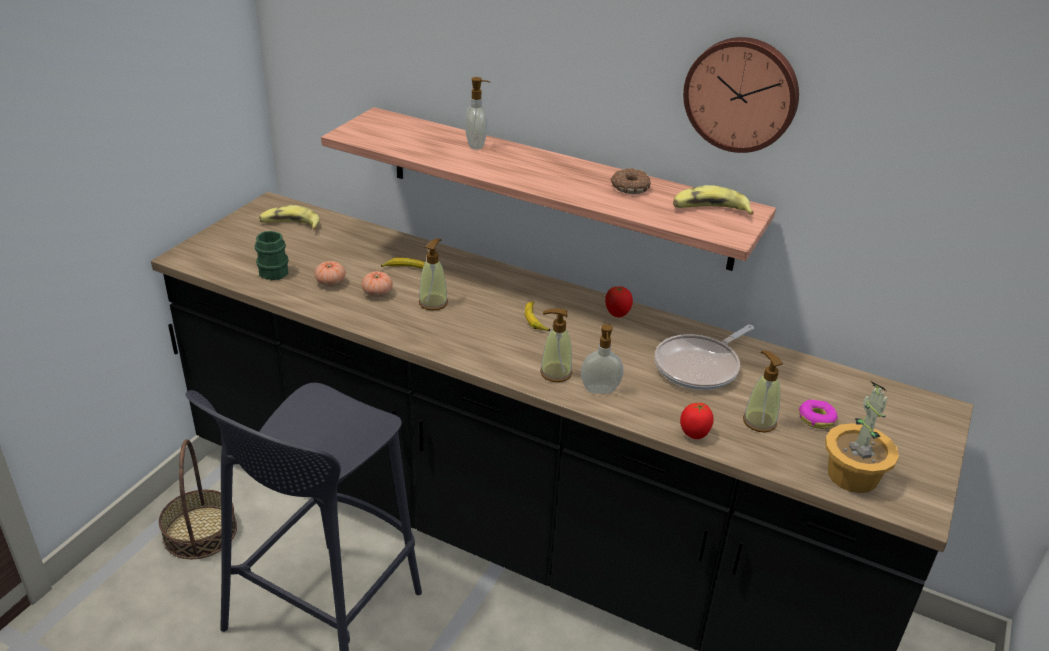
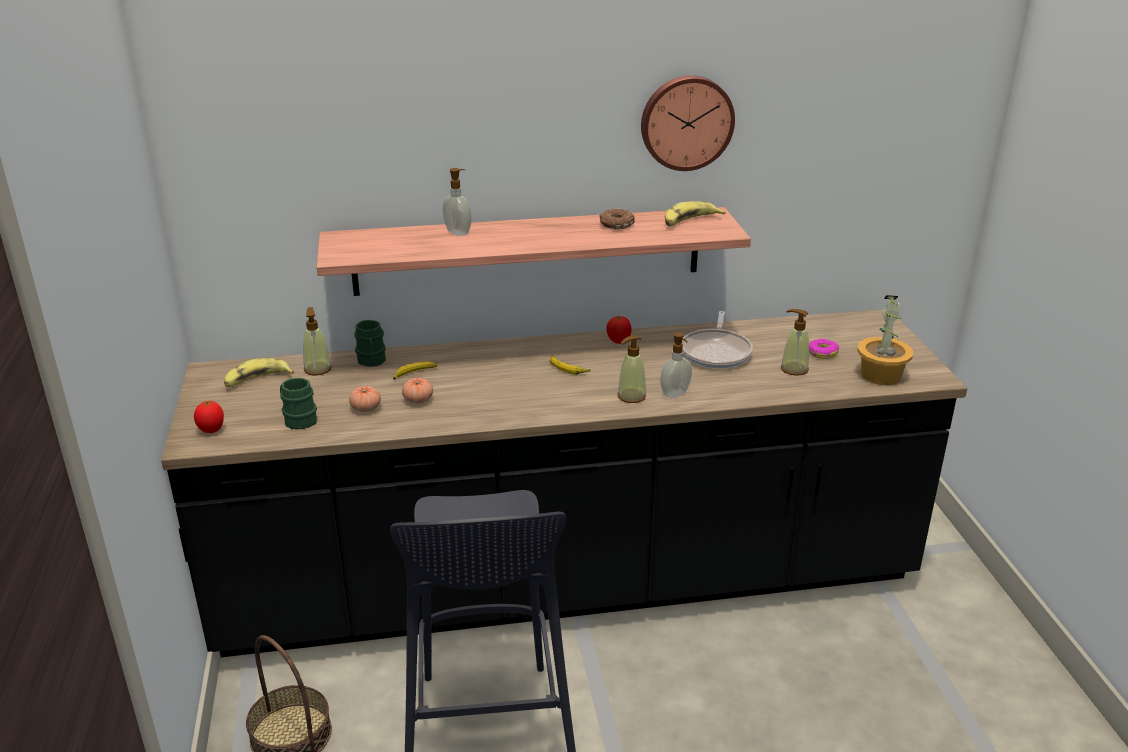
camera: 35 degrees left, 5 degrees down
(389, 244) = (372, 362): none -> green mug
(433, 303) = (473, 388): soap dispenser -> soap dispenser (317, 369)
(694, 435) = (768, 394): tomato -> tomato (212, 430)

